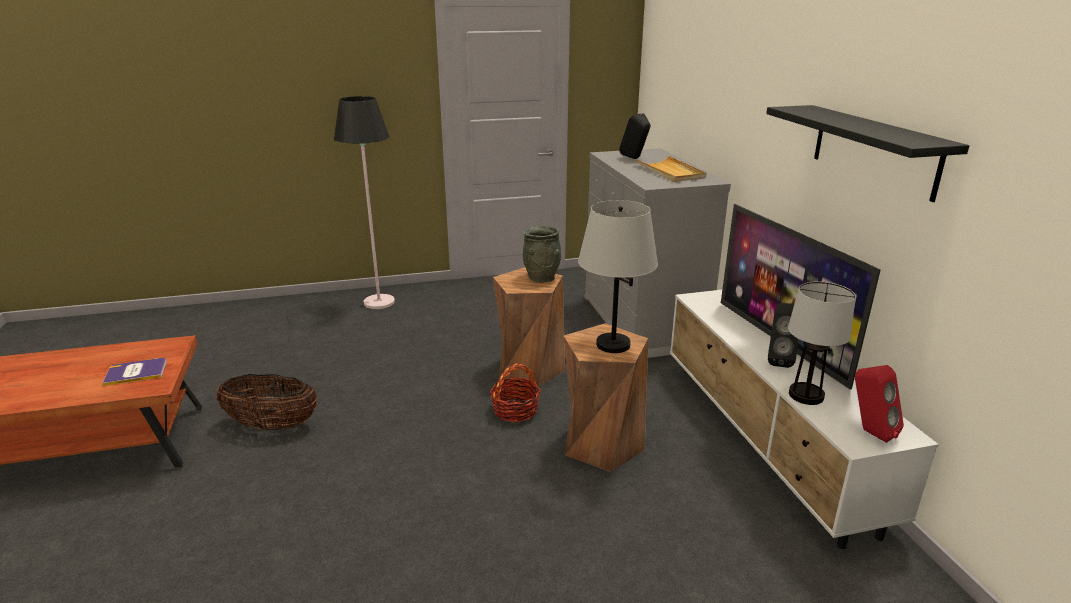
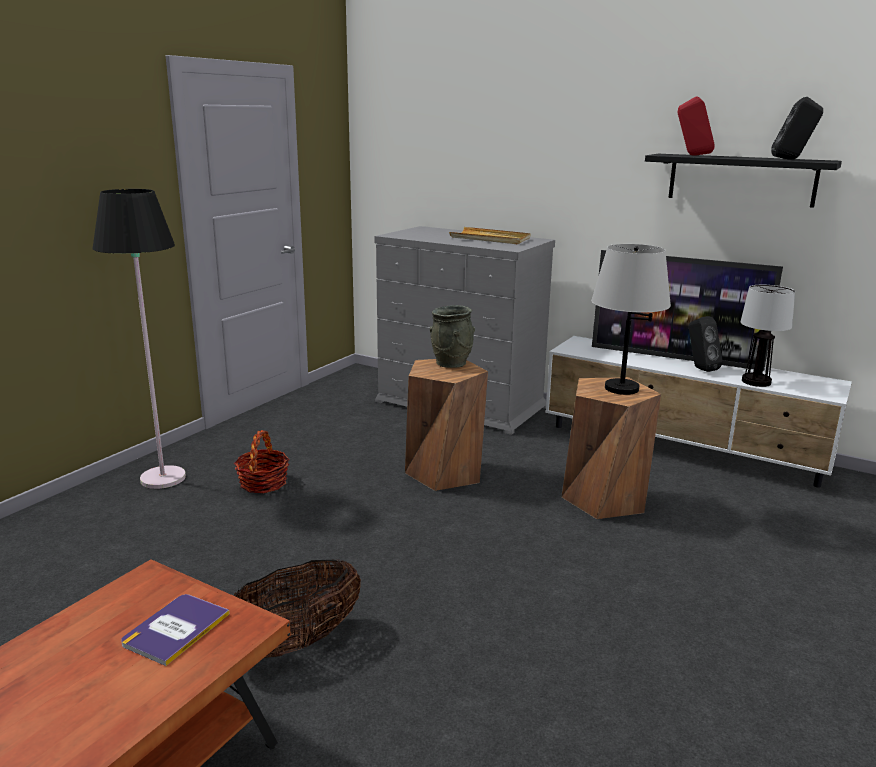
camera: 45 degrees left, 5 degrees down
(515, 410) = (498, 507): basket -> basket (263, 483)
(635, 159) = (430, 235): black speaker -> black speaker (792, 159)
(869, 432) = (820, 388): red speaker -> red speaker (692, 155)

